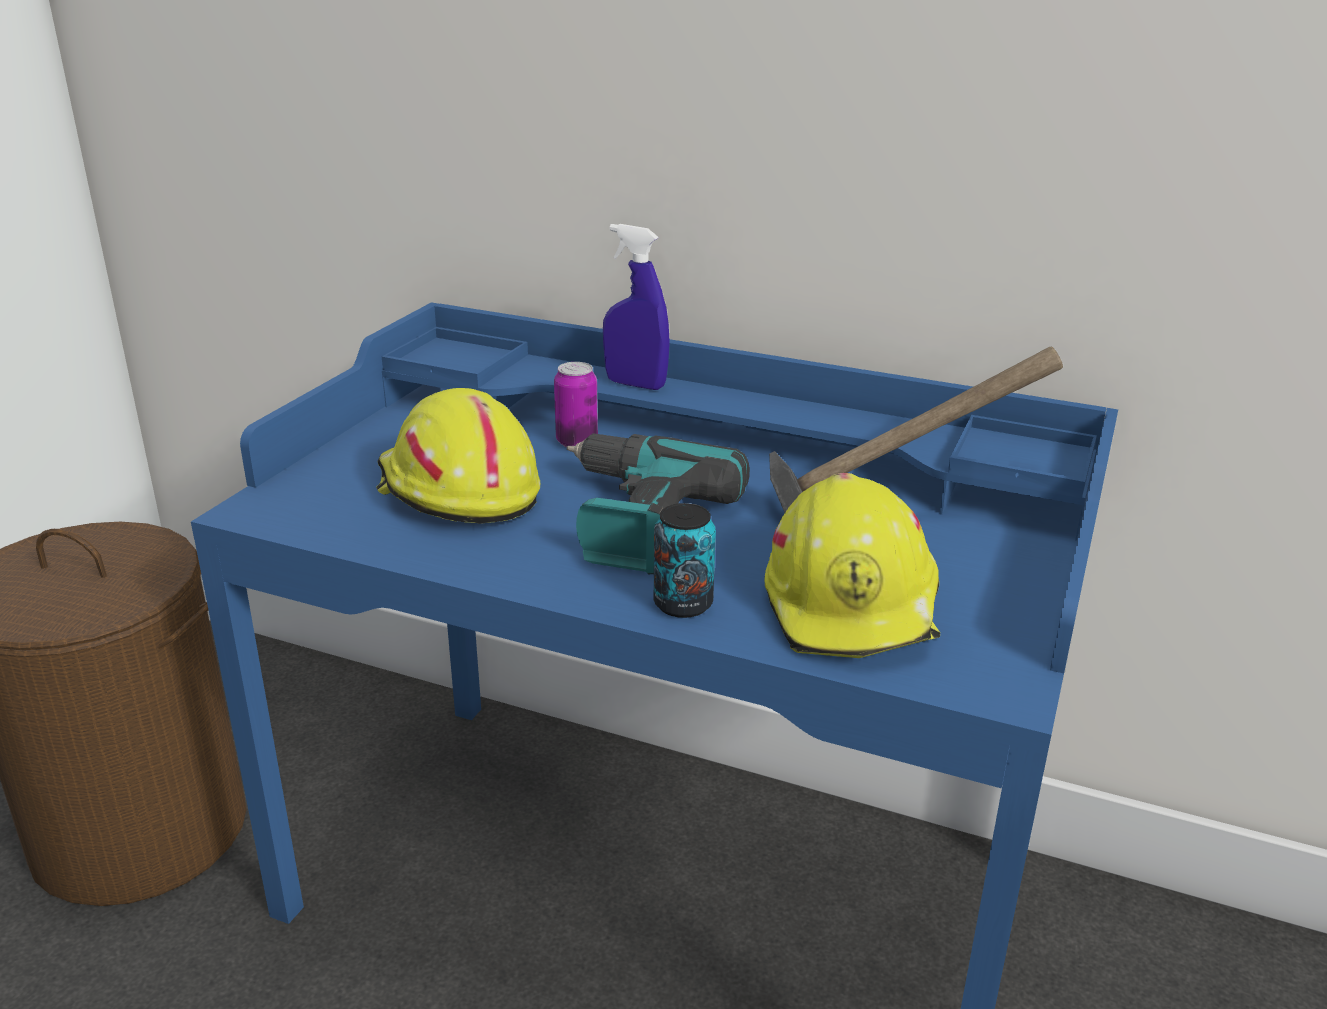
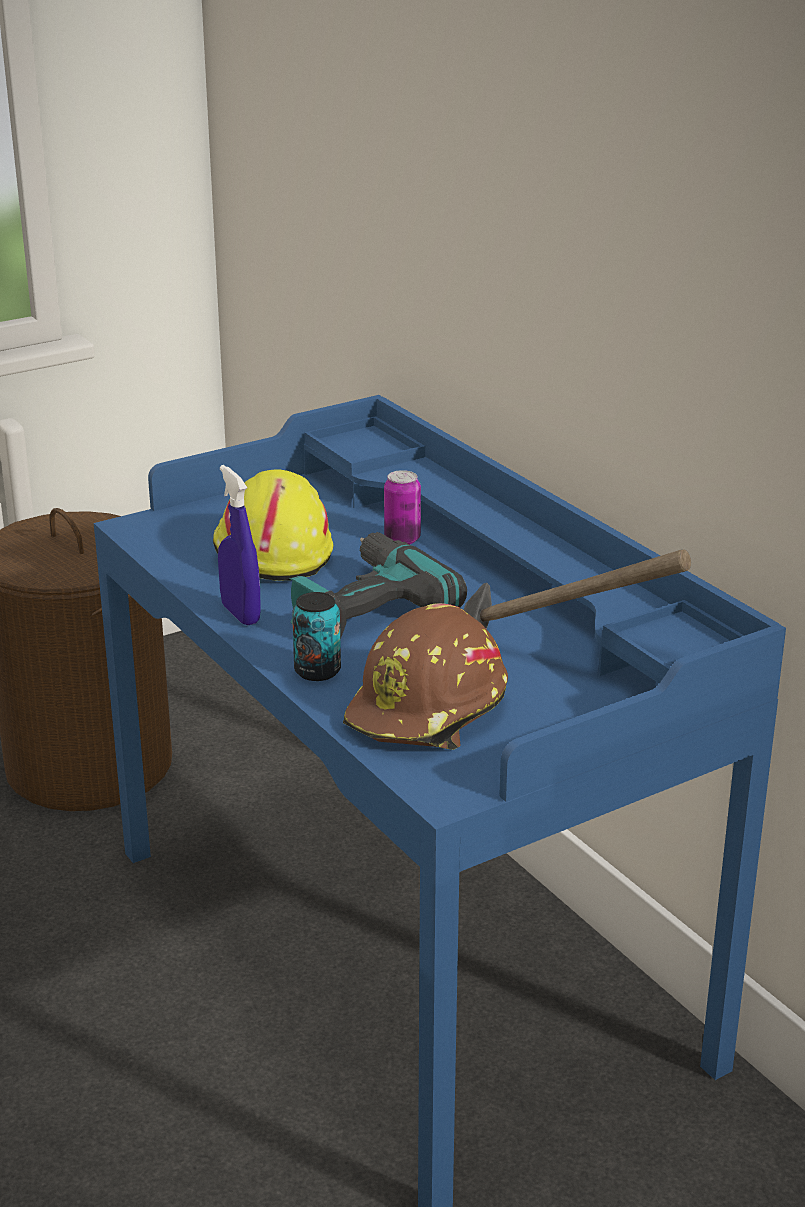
camera: 35 degrees right, 0 degrees up
(635, 384) = (469, 503): blue spray bottle -> blue spray bottle (240, 614)
(853, 605) = (429, 711): yellow hard hat -> brown hard hat

